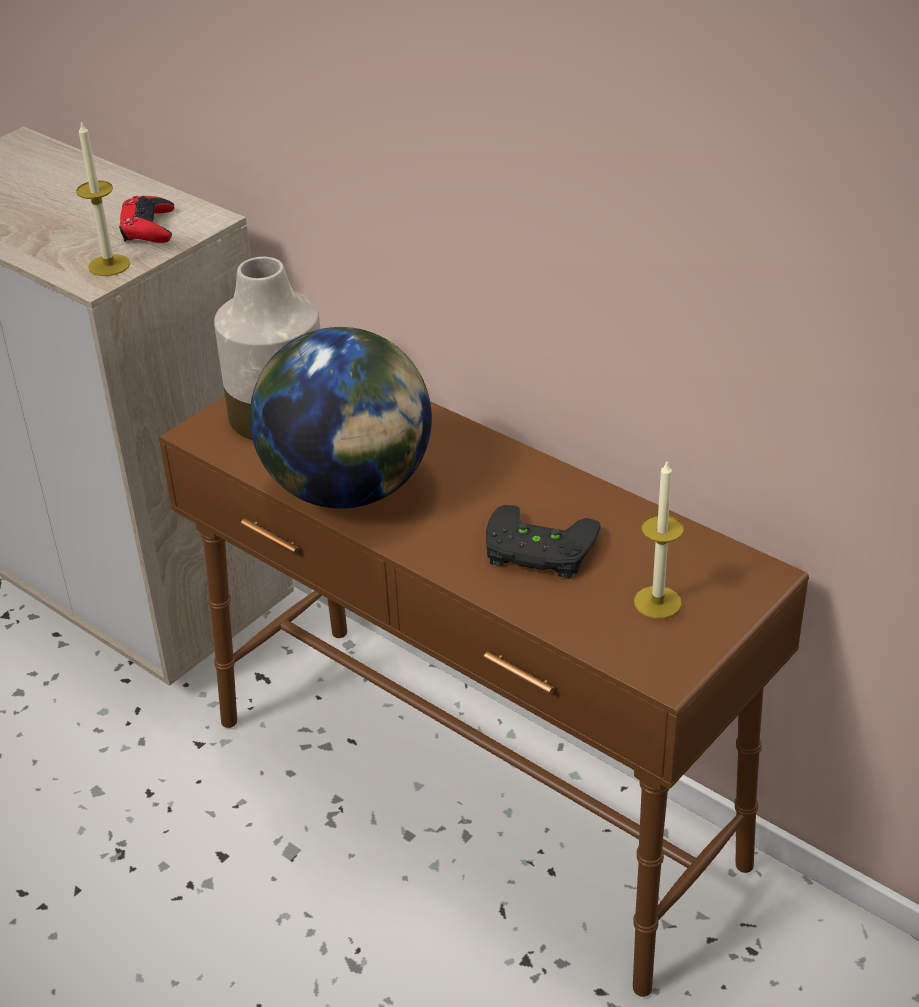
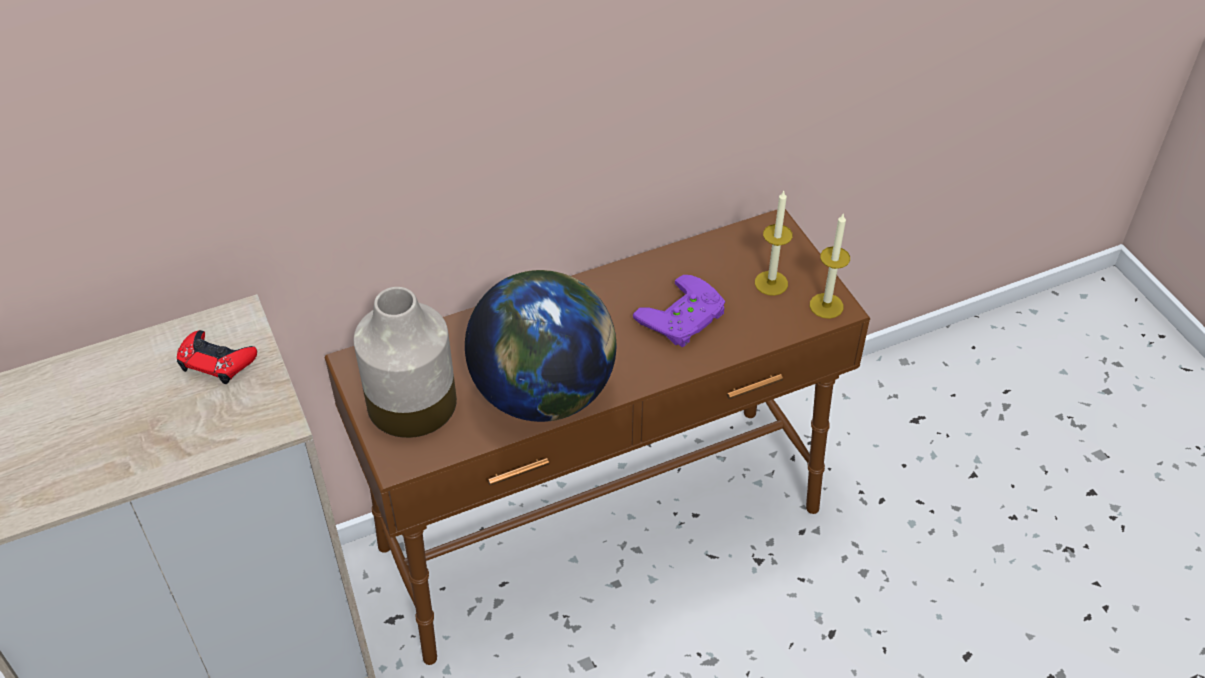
camera: 65 degrees left, 10 degrees up
(109, 265) = (260, 405): candle -> candle (826, 306)
(537, 552) = (685, 319): black game controller -> purple game controller

